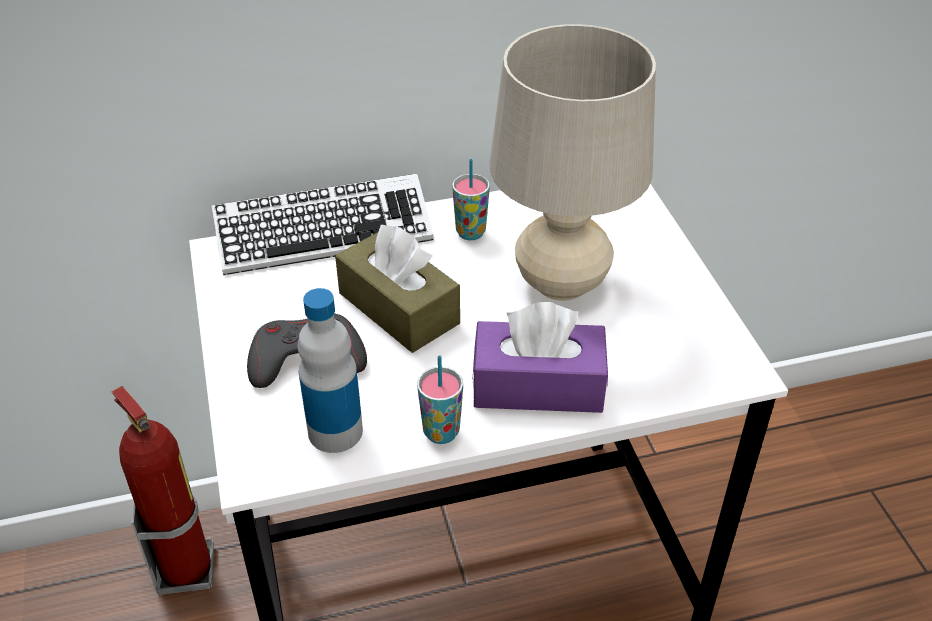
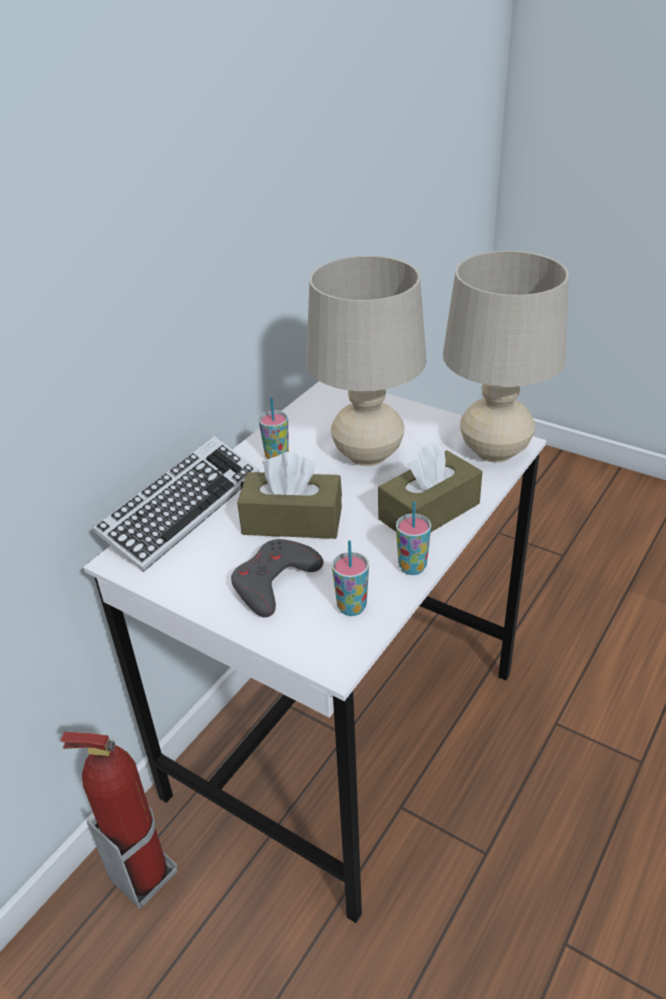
camera: 40 degrees left, 5 degrees down
(335, 431) = (351, 607): bottle -> cup
(538, 385) = (429, 511): purple tissue box -> brown tissue box
(704, 364) = (494, 451): none -> beige table lamp

